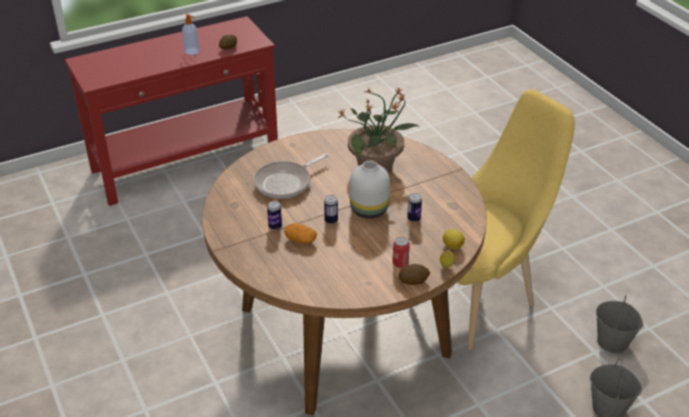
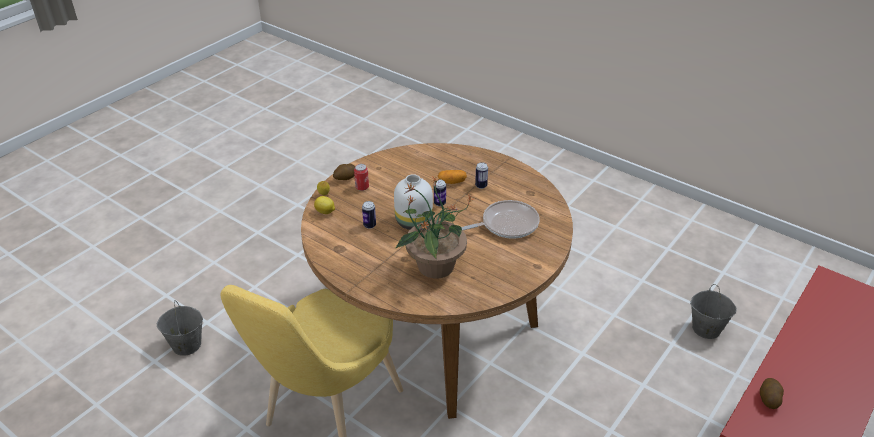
camera: 155 degrees right, 0 degrees up
(192, 51) = (802, 373): soap dispenser -> none
(286, 182) = (506, 224): frying pan -> frying pan turned 45 degrees clockwise
(613, 342) = (180, 410): grey bucket -> grey bucket (705, 329)

